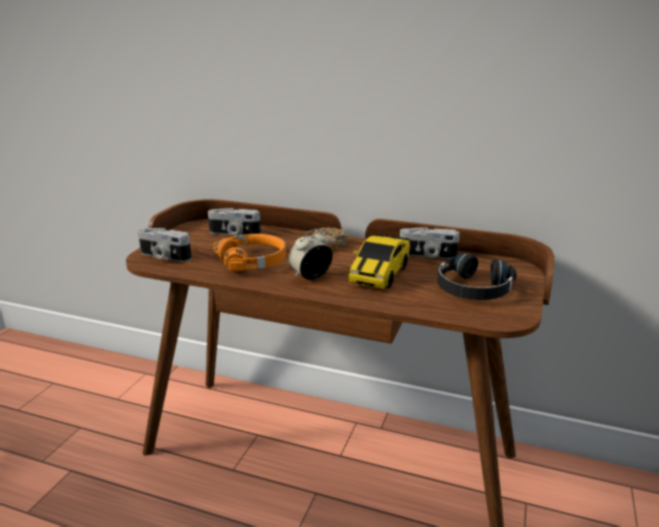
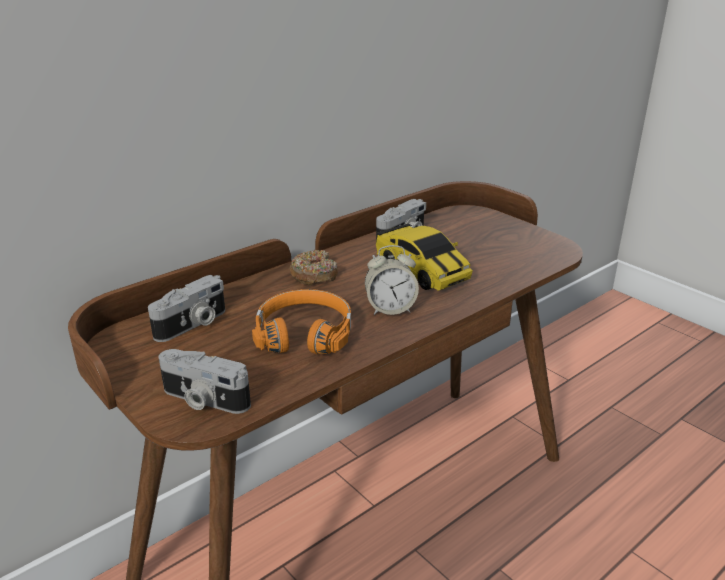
camera: 60 degrees left, 5 degrees up
(164, 256) = (203, 400): camera -> camera turned 60 degrees clockwise
(311, 276) = (390, 309): alarm clock -> alarm clock turned 90 degrees counterclockwise
(473, 289) = (495, 243): black headphones -> none

